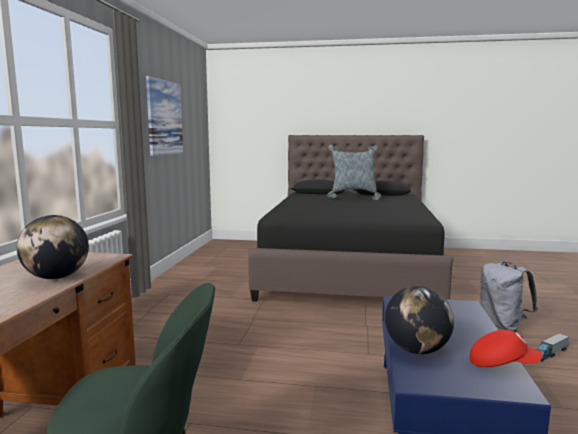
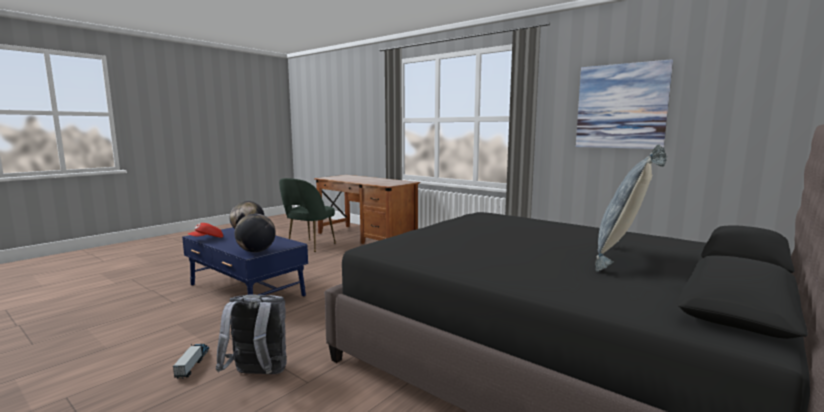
camera: 120 degrees right, 0 degrees up
(56, 277) = (368, 182): globe -> globe (256, 251)

